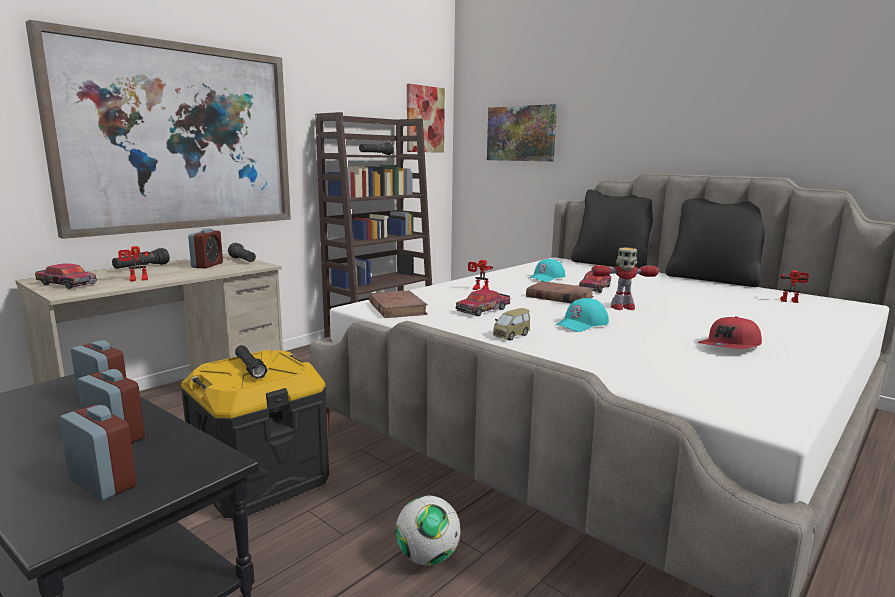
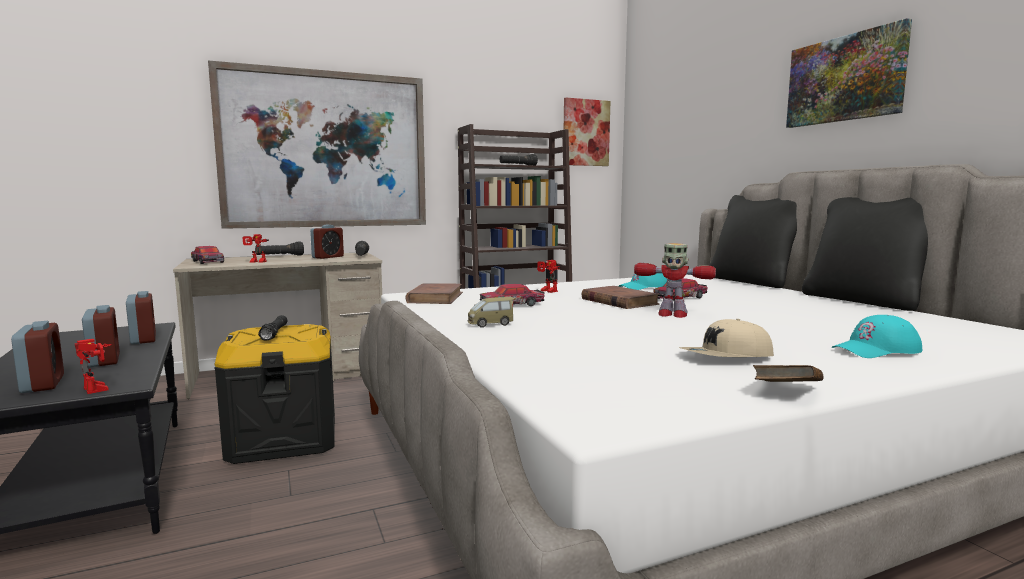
camera: 25 degrees right, 5 degrees down
(427, 557) = (333, 531): football -> none
(521, 133) = (679, 140): picture -> picture (844, 79)
(582, 324) = (588, 323): turquoise cap -> turquoise cap (876, 350)
(730, 346) = (726, 357): red cap -> beige cap
(790, 300) = (936, 327): toy robot -> toy robot (100, 388)
(815, 373) = (787, 393): none -> brown book

